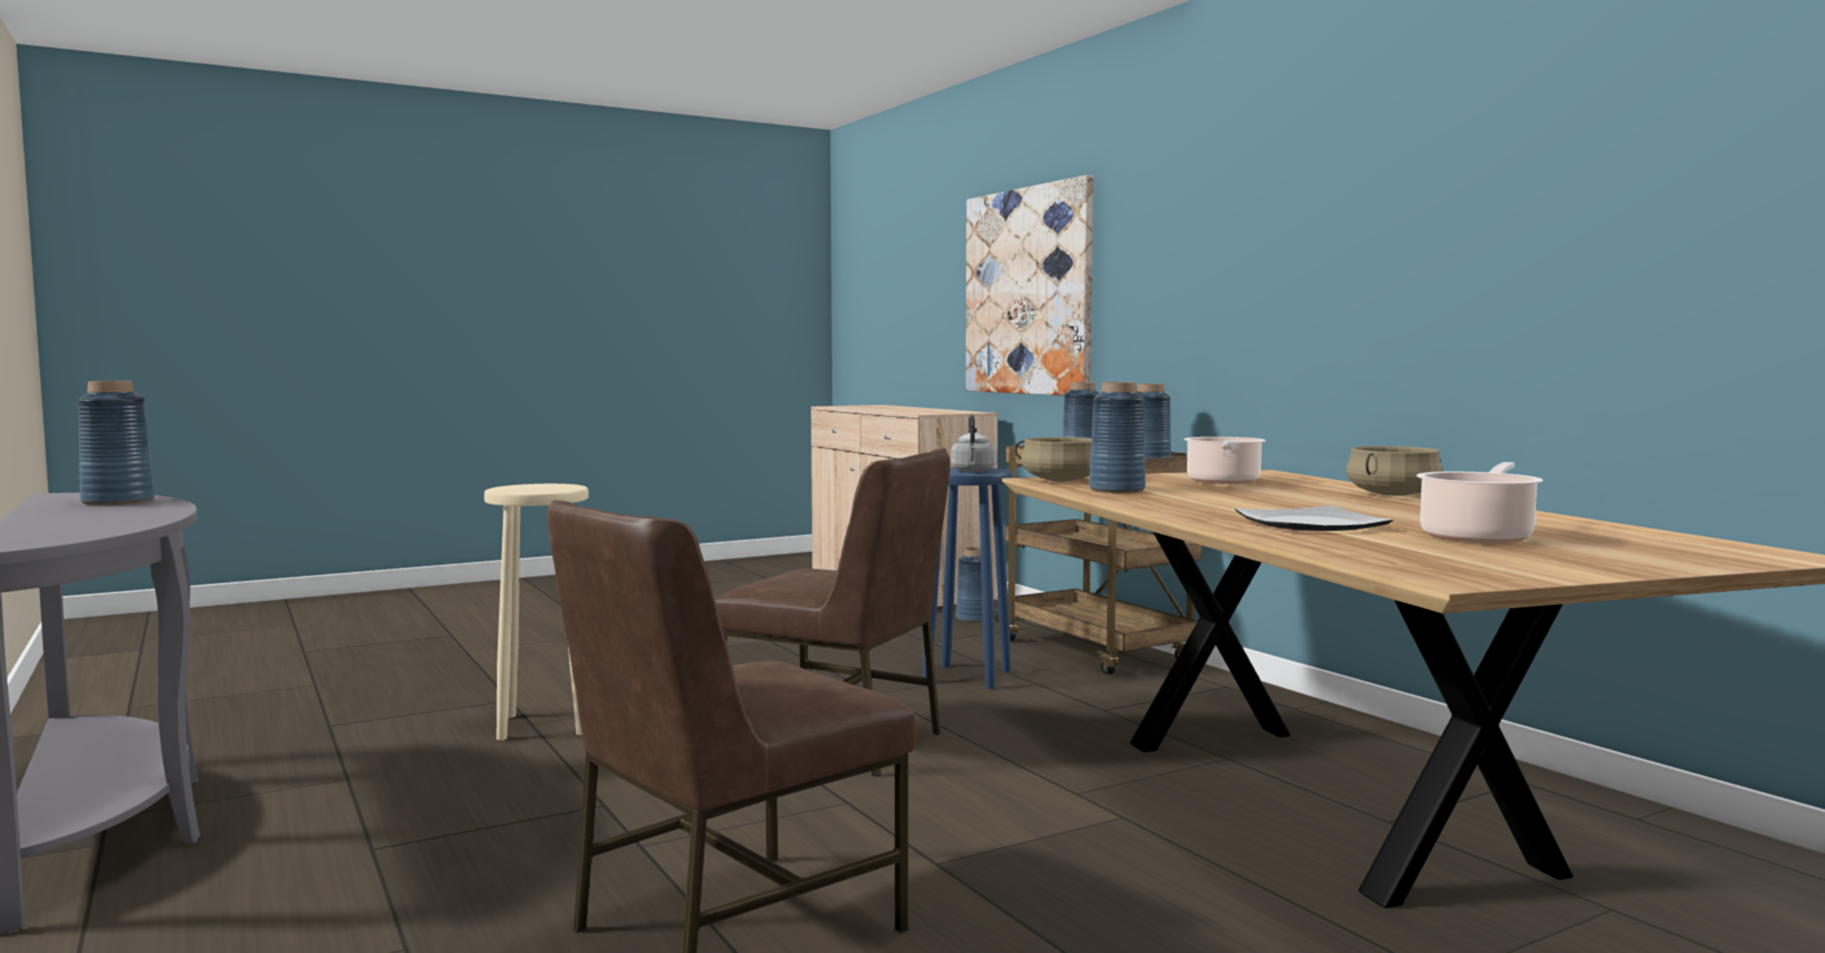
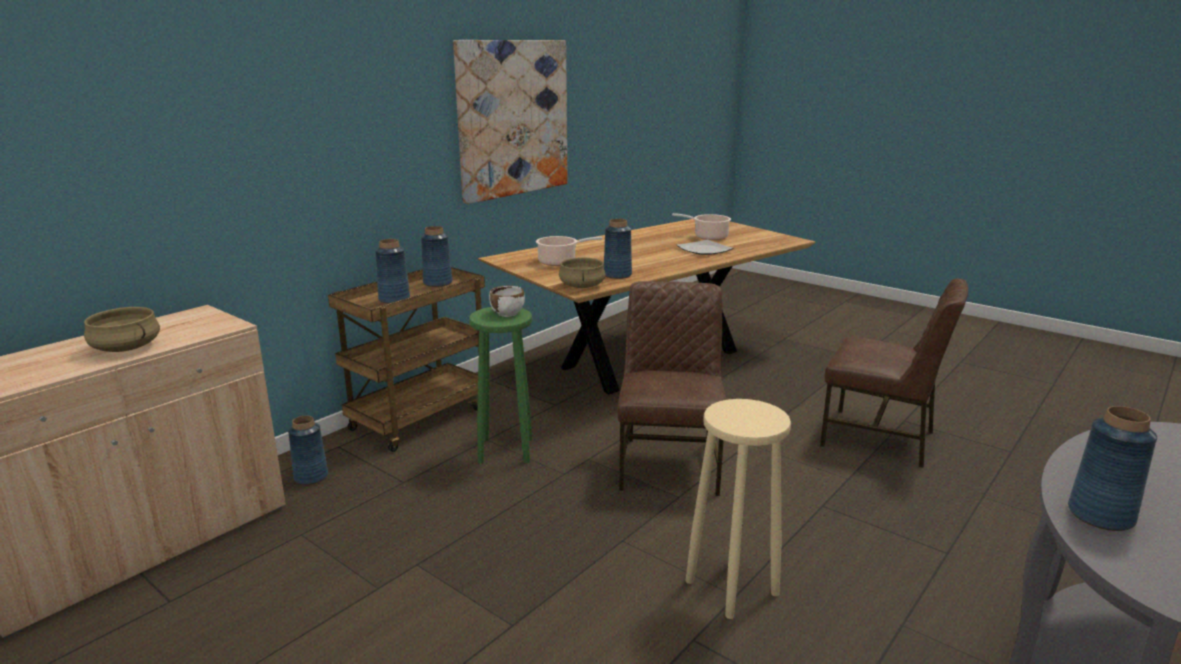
camera: 110 degrees left, 15 degrees up
(968, 677) = (506, 450): blue stool -> green stool
(973, 471) = (507, 313): grey kettle -> white bowl
(1028, 291) = (217, 176): picture -> picture (513, 118)
(1392, 495) = (592, 242): beige cooking pot -> beige cooking pot (125, 348)

